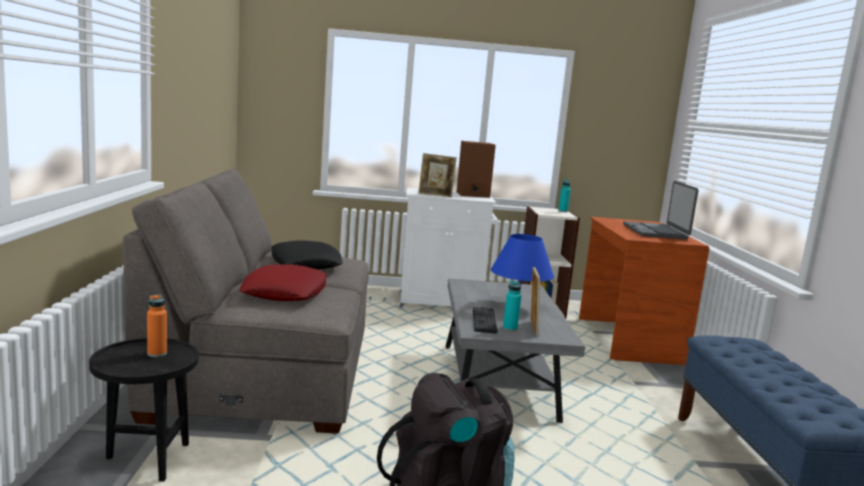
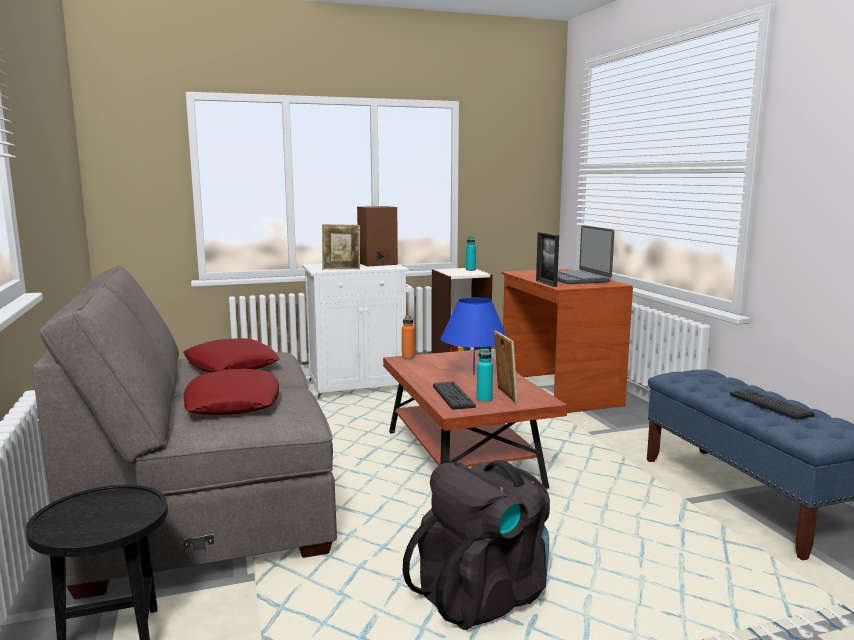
camera: 15 degrees left, 0 degrees up
(157, 353) = (111, 507): orange bottle -> orange bottle (408, 357)
(305, 263) = (231, 366): black pillow -> red pillow
(497, 382) = (462, 459): grey coffee table -> brown coffee table
(621, 232) = (546, 283): none -> picture frame
(792, 383) = (770, 405): none -> keyboard

